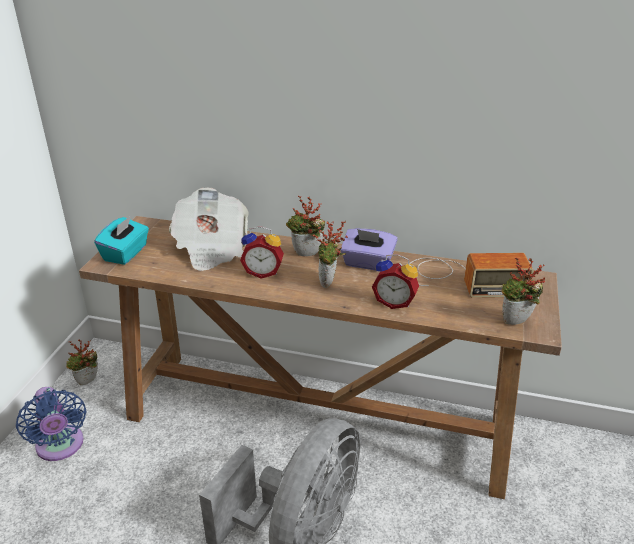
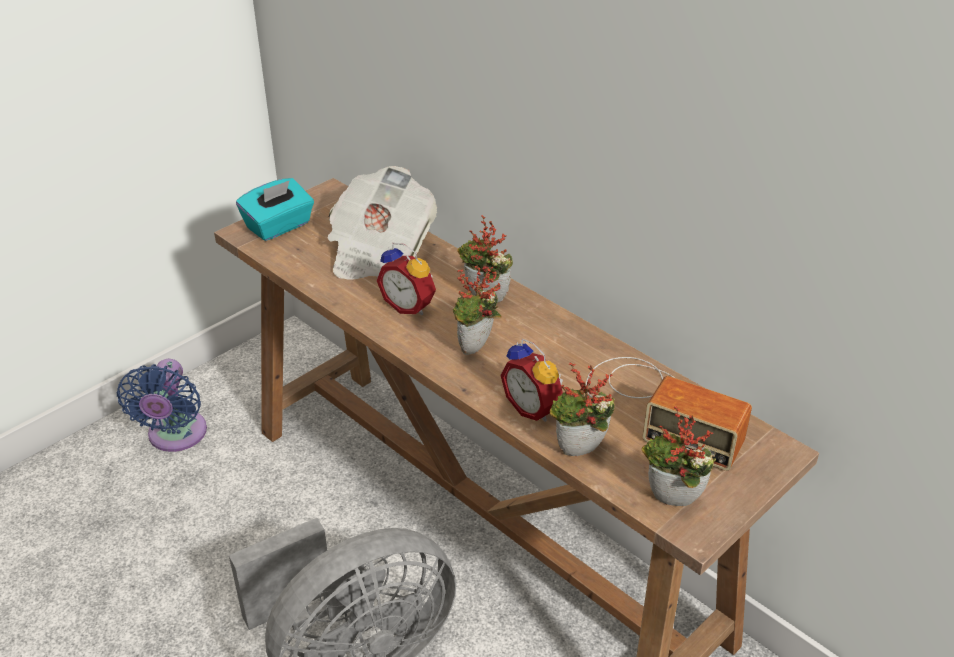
camera: 30 degrees right, 5 degrees up
(88, 382) = (251, 370): potted plant -> potted plant (579, 454)
(367, 263) = (553, 339): purple tissue box -> none

